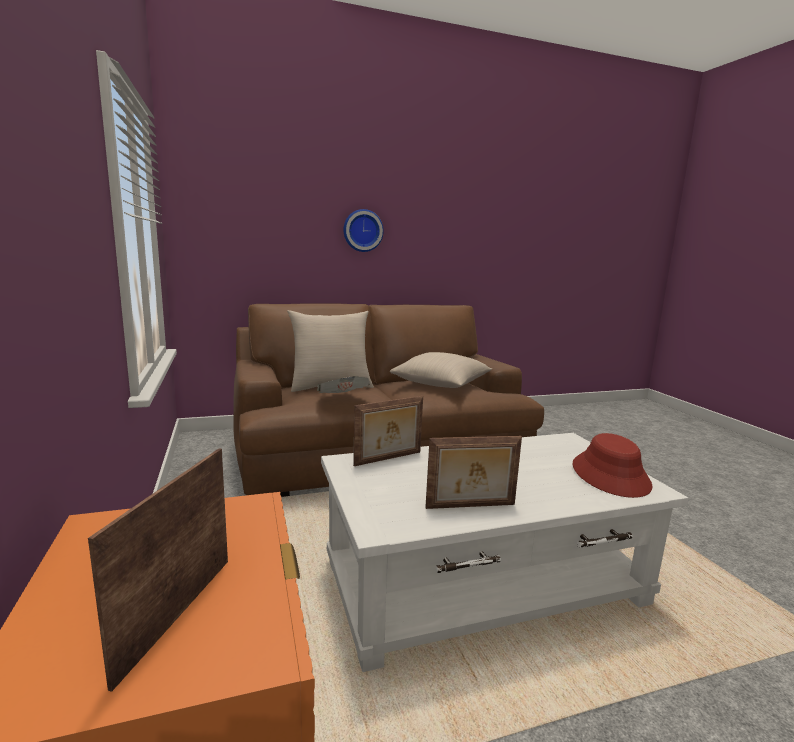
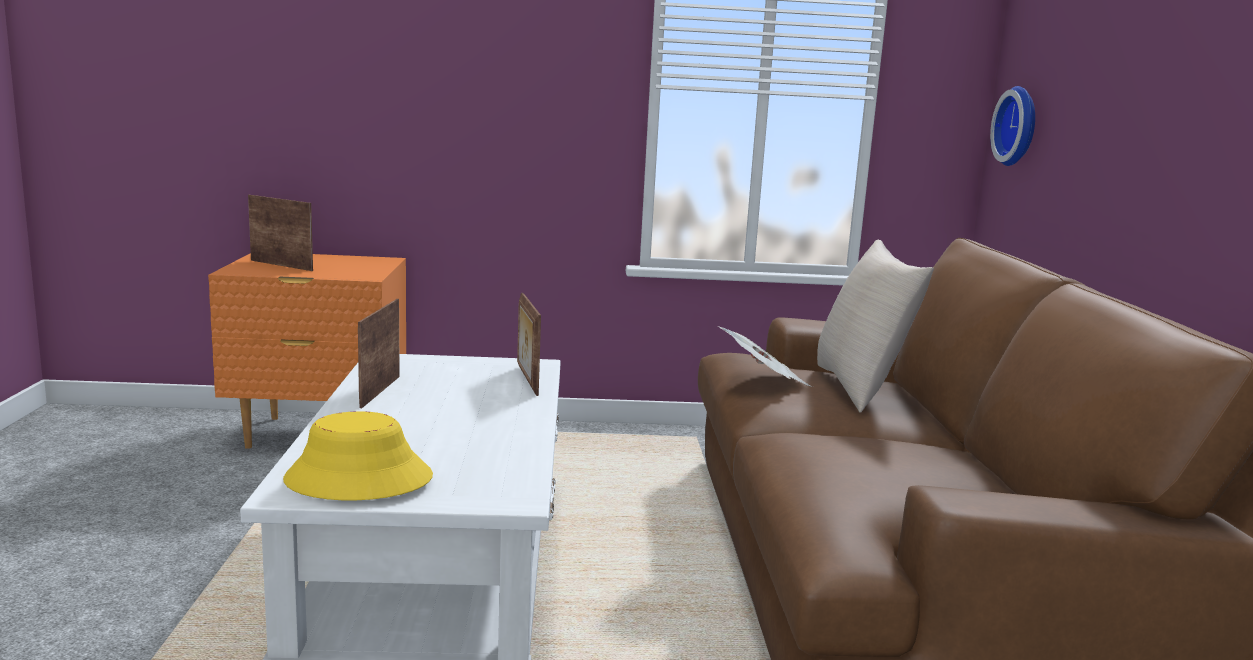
camera: 105 degrees right, 0 degrees up
(362, 230) = (1188, 105): wall clock -> wall clock (1019, 126)
(441, 384) = (903, 468): beige pillow -> none
(610, 475) = (358, 479): red hat -> yellow hat

